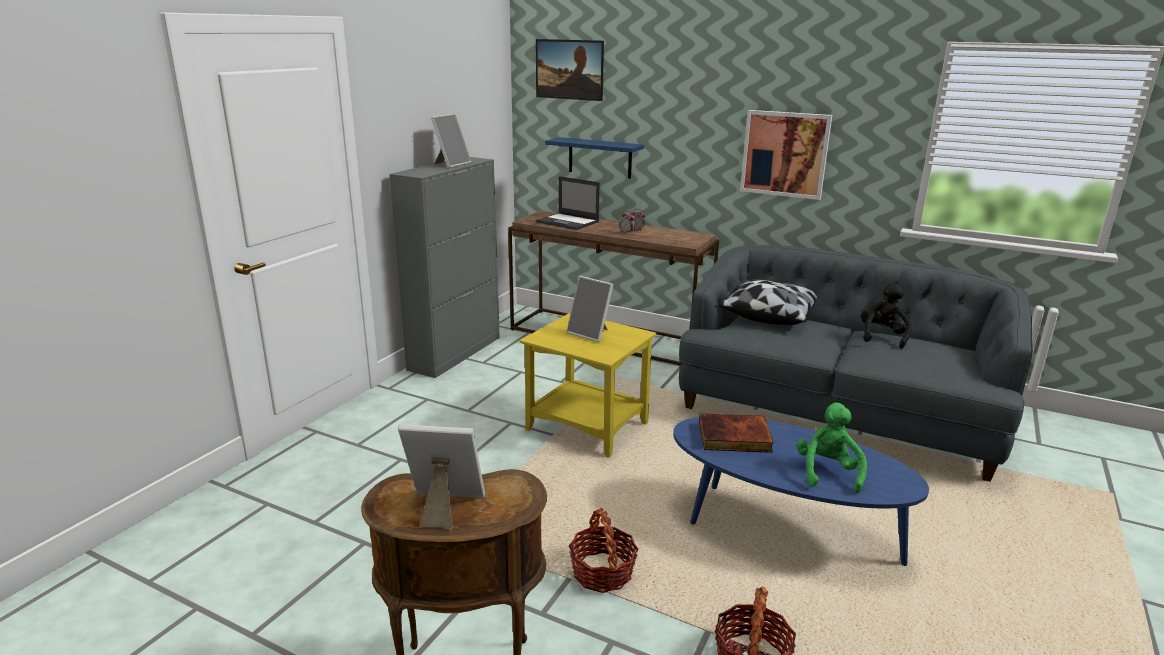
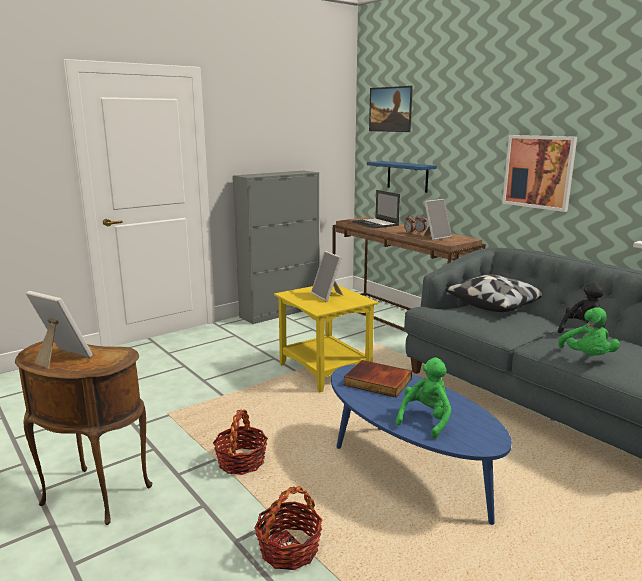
camera: 25 degrees right, 5 degrees down
(451, 164) = (282, 173): picture frame -> picture frame (435, 237)
(917, 367) = (587, 357): none -> green plush toy

